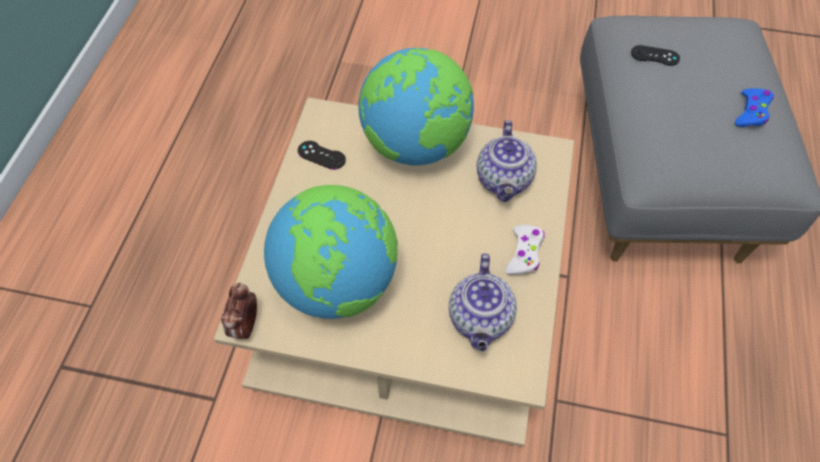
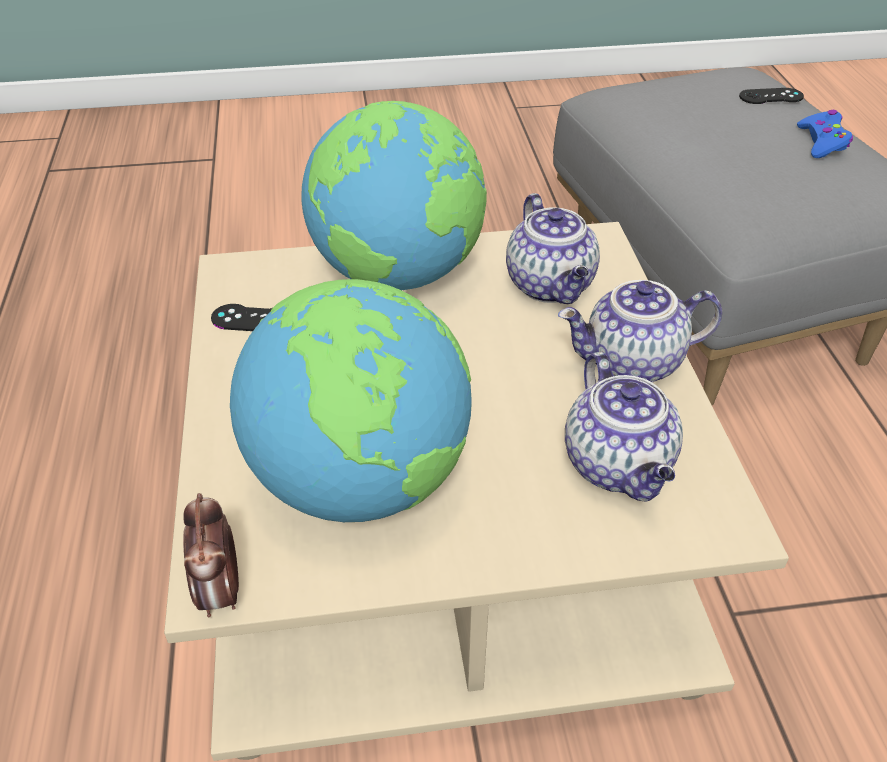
camera: 20 degrees left, 15 degrees down
(524, 253) = (632, 364): white game controller -> teapot
(655, 56) = (668, 112): black game controller -> black game controller (771, 96)

